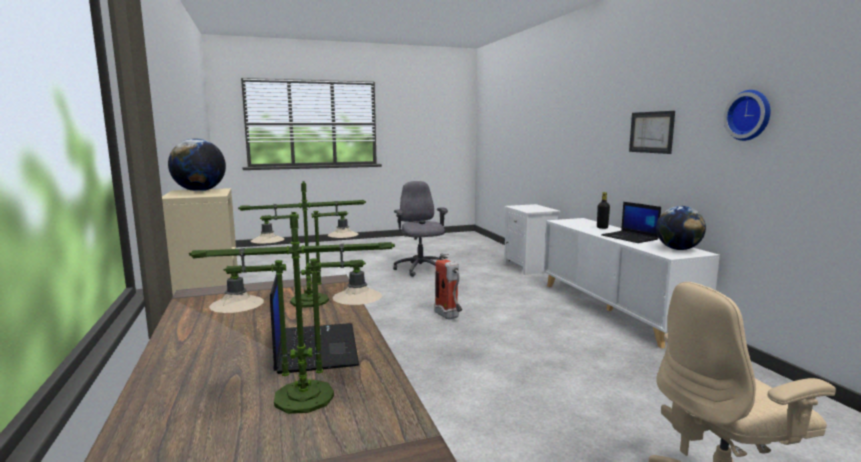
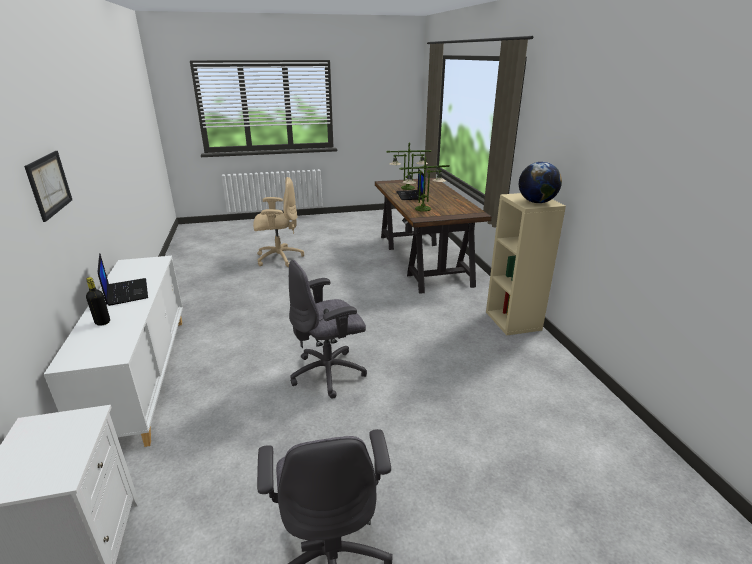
camera: 175 degrees left, 15 degrees up
(449, 317) = (329, 373): fire extinguisher -> grey office chair
(678, 249) = (132, 268): globe -> none
(750, 115) = (87, 142): wall clock -> none

